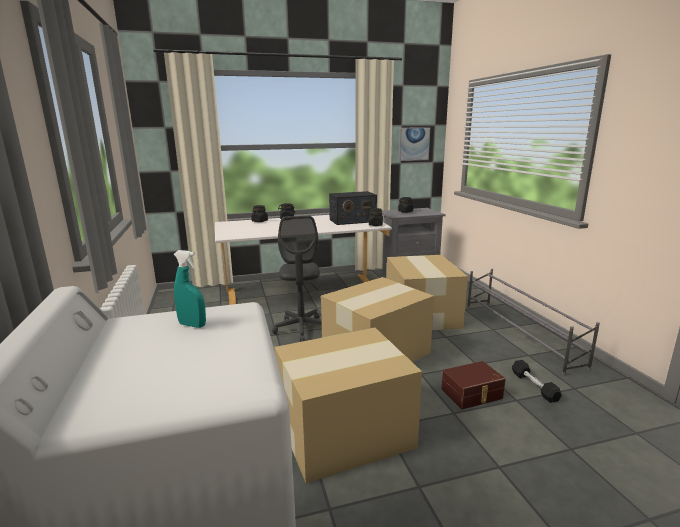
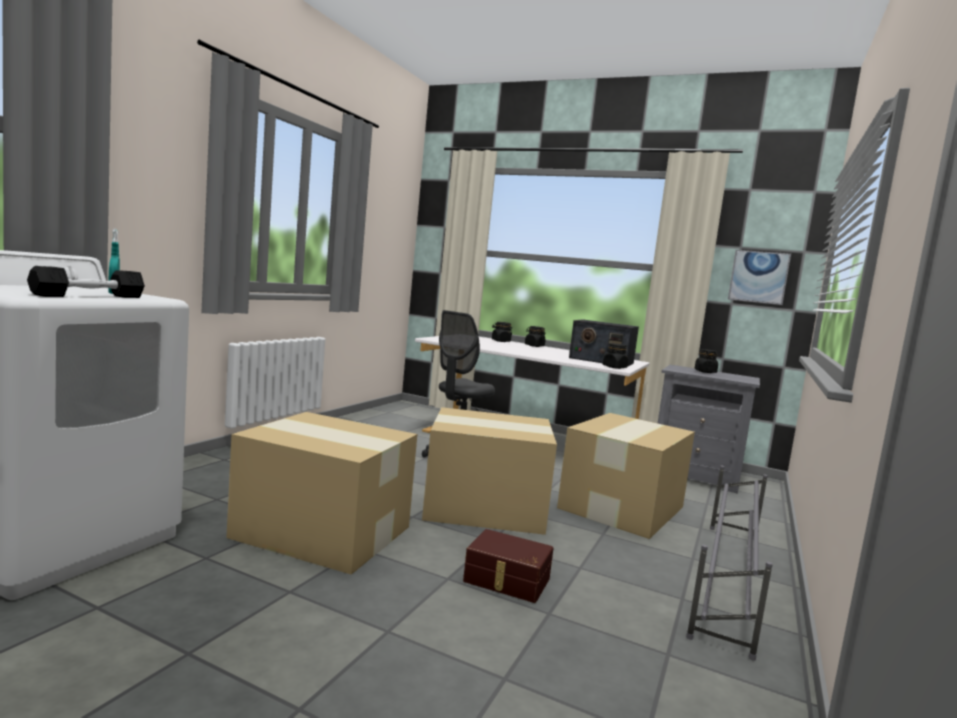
camera: 40 degrees right, 10 degrees down
(534, 386) = (607, 620): black dumbbell -> black dumbbell (90, 296)

